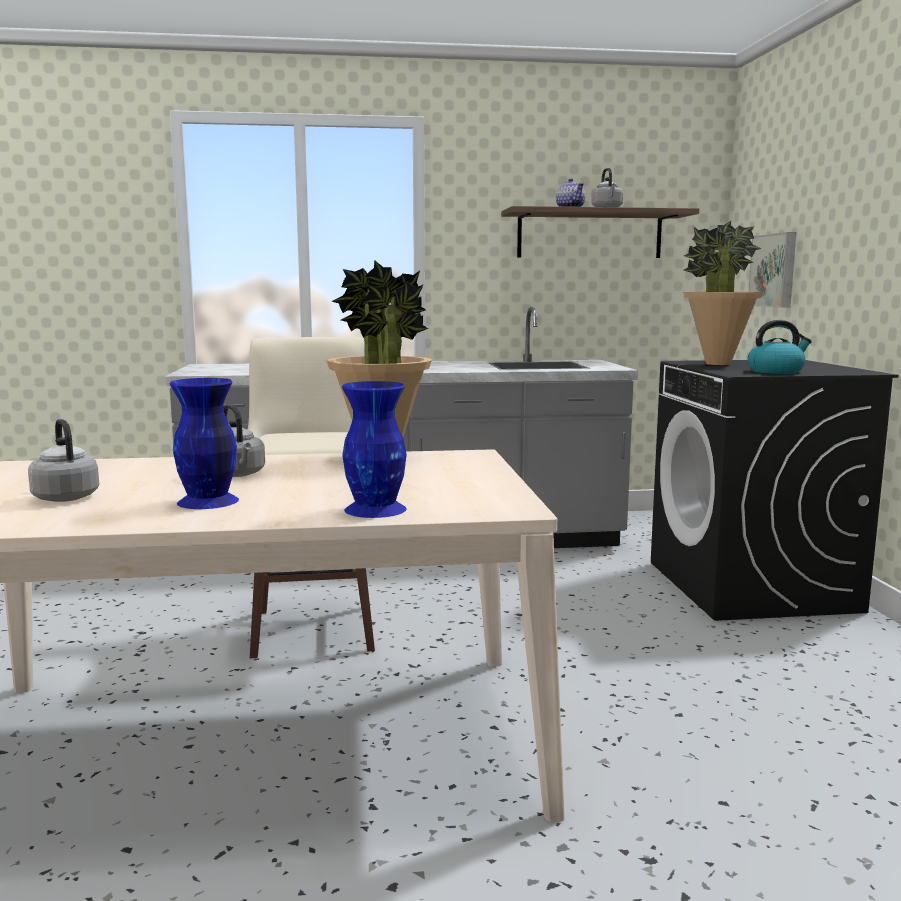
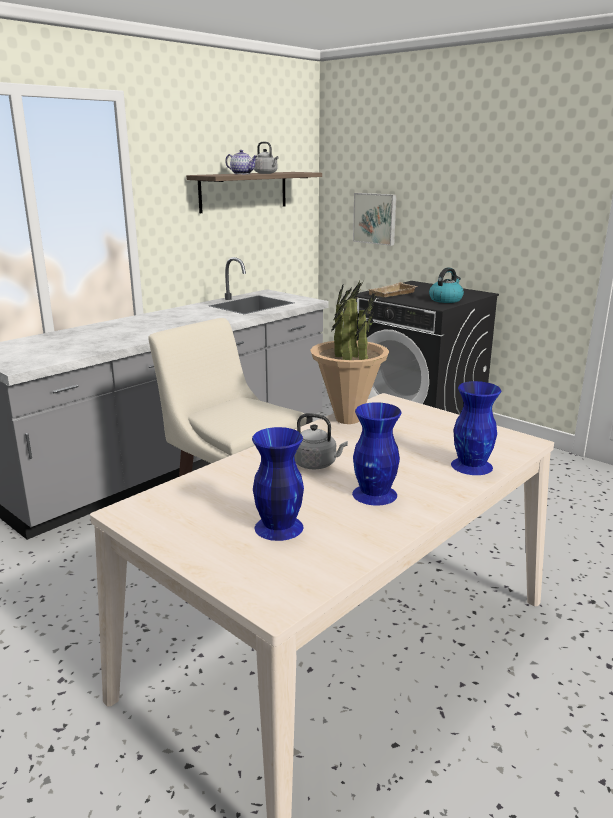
camera: 40 degrees left, 10 degrees up
(65, 497) = (278, 527): grey kettle -> blue vase
(717, 364) = (393, 294): potted plant -> beige tray

